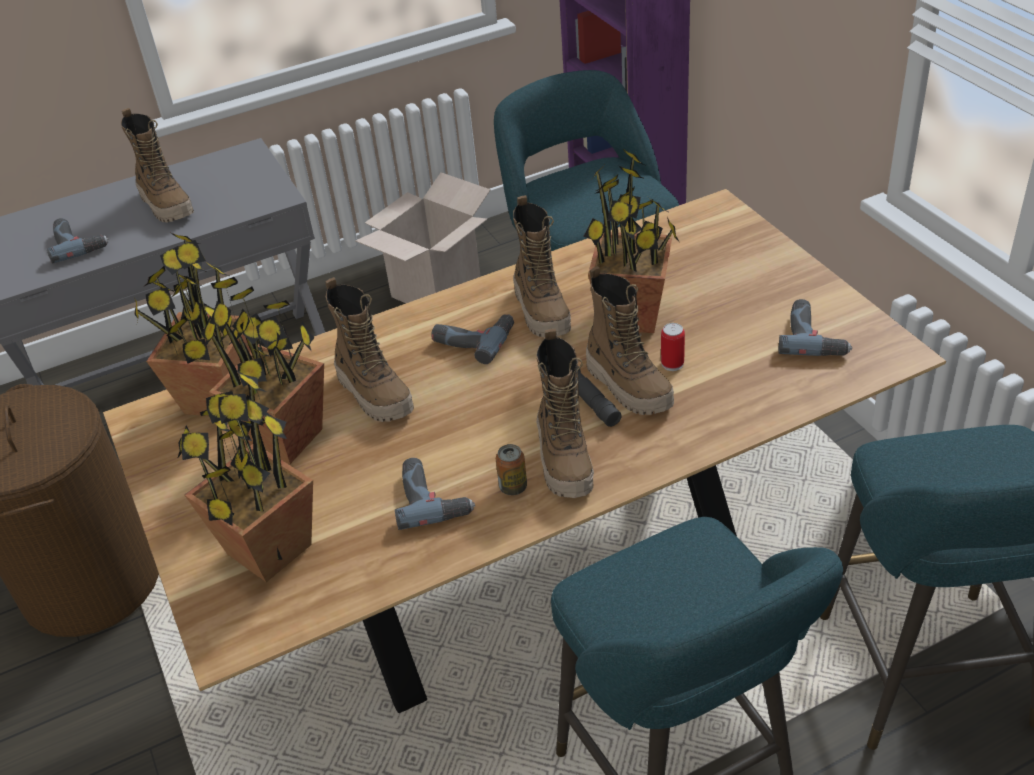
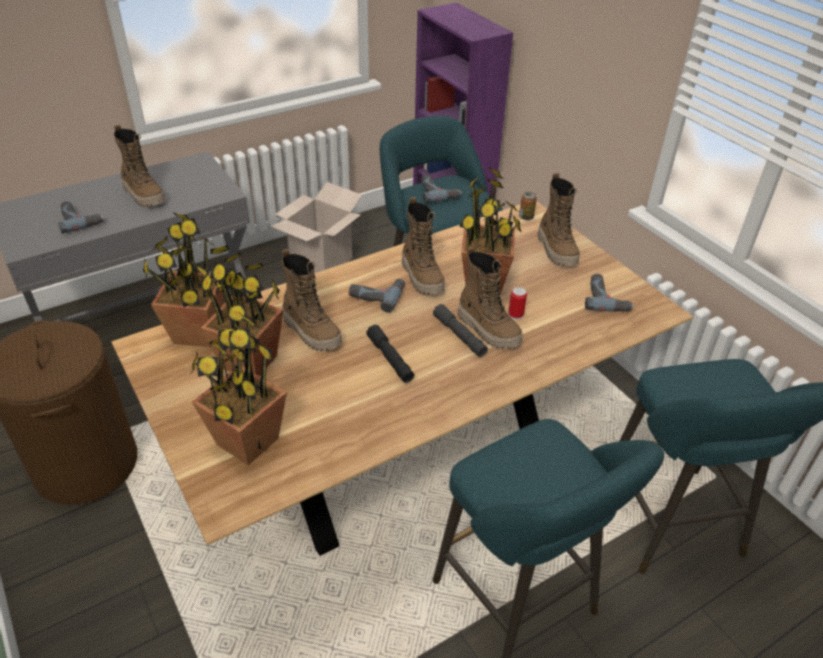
camera: 10 degrees left, 0 degrees up
(433, 497) = (362, 405): power drill -> power drill (438, 192)
(480, 431) = (390, 358): none -> black flashlight
(513, 487) = (418, 398): can -> can (526, 217)
(565, 460) = (451, 379): boot -> boot (557, 250)

